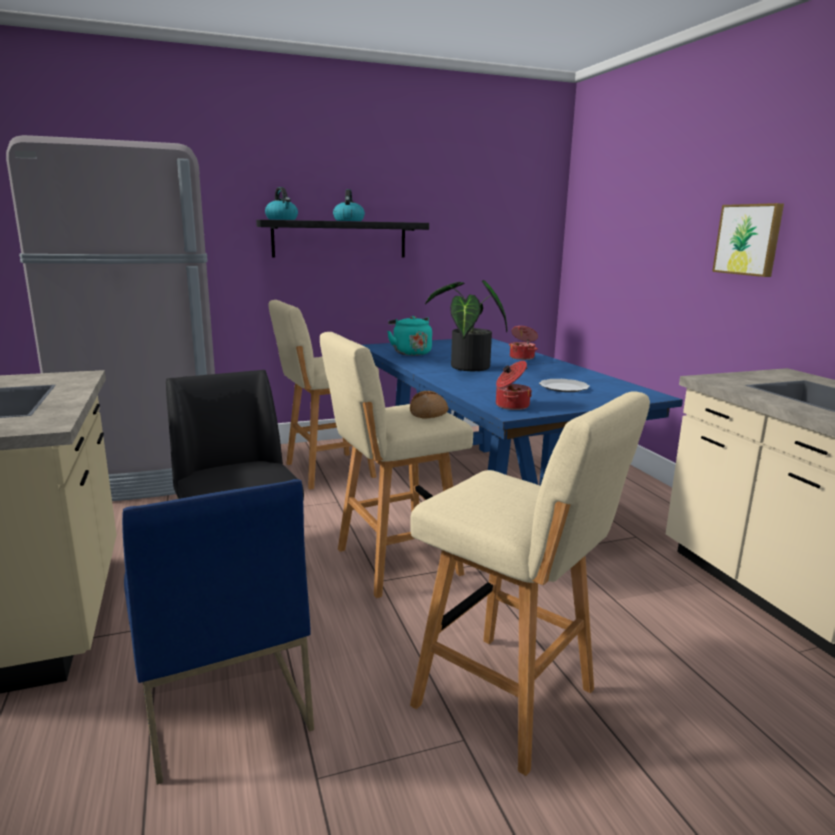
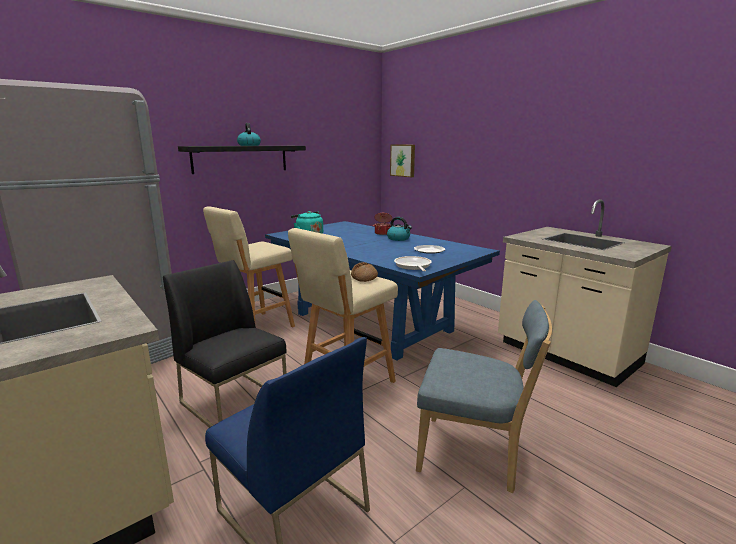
camera: 20 degrees left, 0 degrees up
(282, 219) = (200, 145): kettle -> kettle (399, 239)
(466, 368) = (357, 244): potted plant -> none
(510, 701) = (474, 454): beige stool -> blue chair
(511, 406) = (413, 266): cooking pot -> frying pan
(749, 239) = (515, 153): picture -> picture (403, 160)

